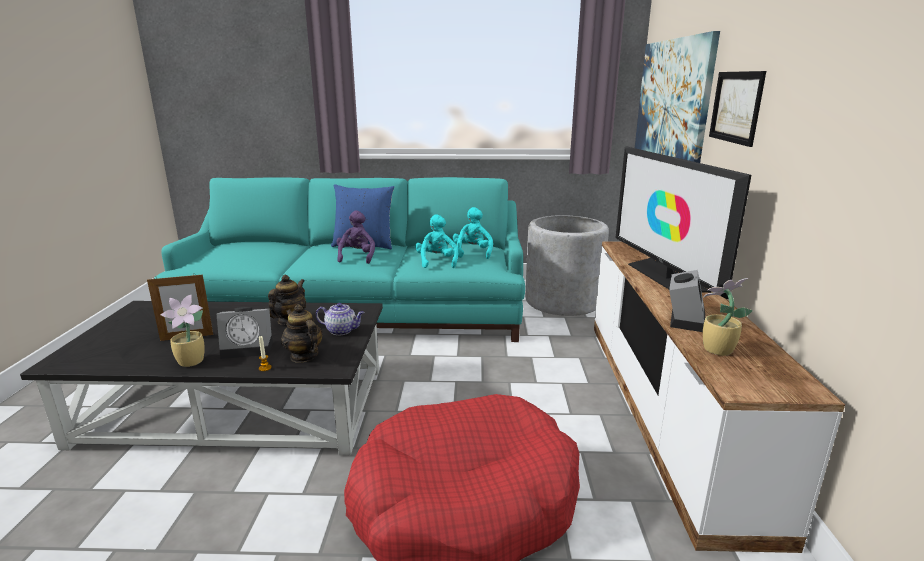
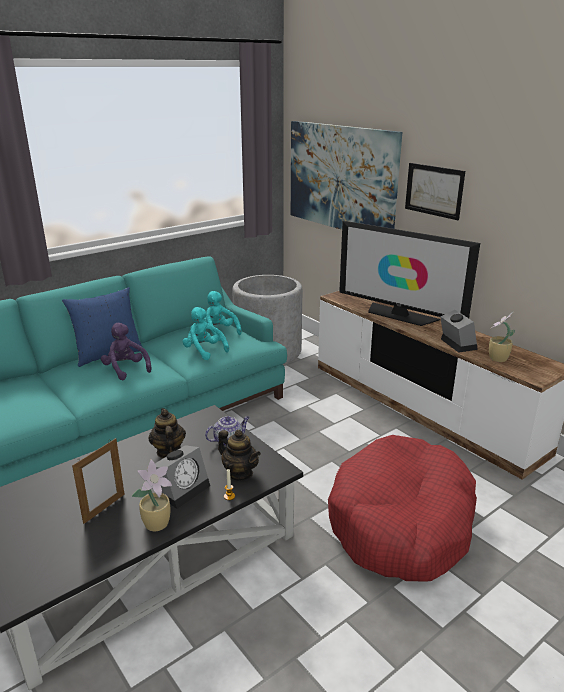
camera: 40 degrees left, 5 degrees up
(304, 356) = (240, 473): teapot -> teapot turned 150 degrees counterclockwise

